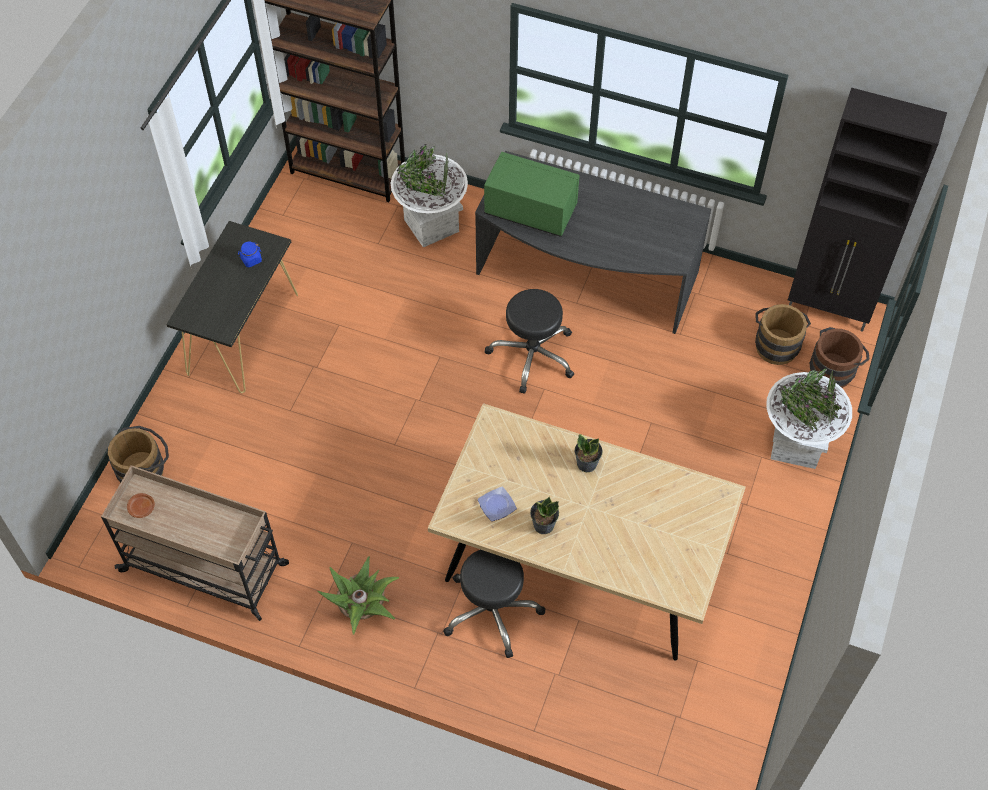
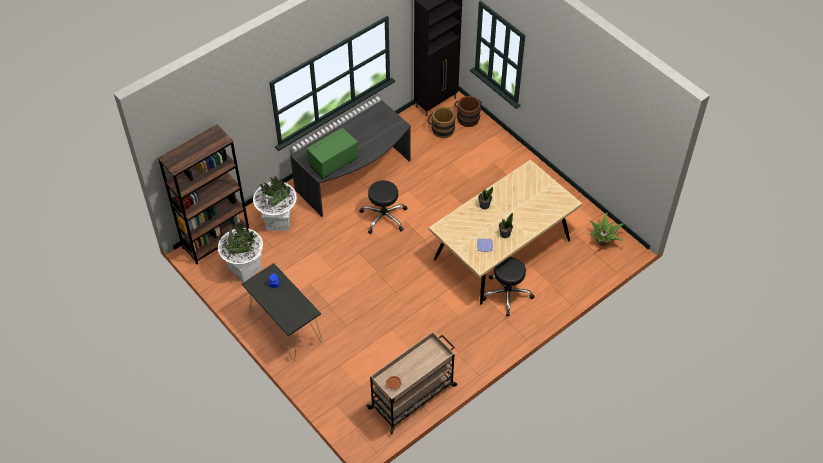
camera: 60 degrees left, 5 degrees down
(145, 469) = (338, 401): brown bucket -> none
(363, 609) = (475, 342): potted plant -> potted plant (602, 241)
(796, 445) = (496, 149): white planter -> white planter (245, 268)

